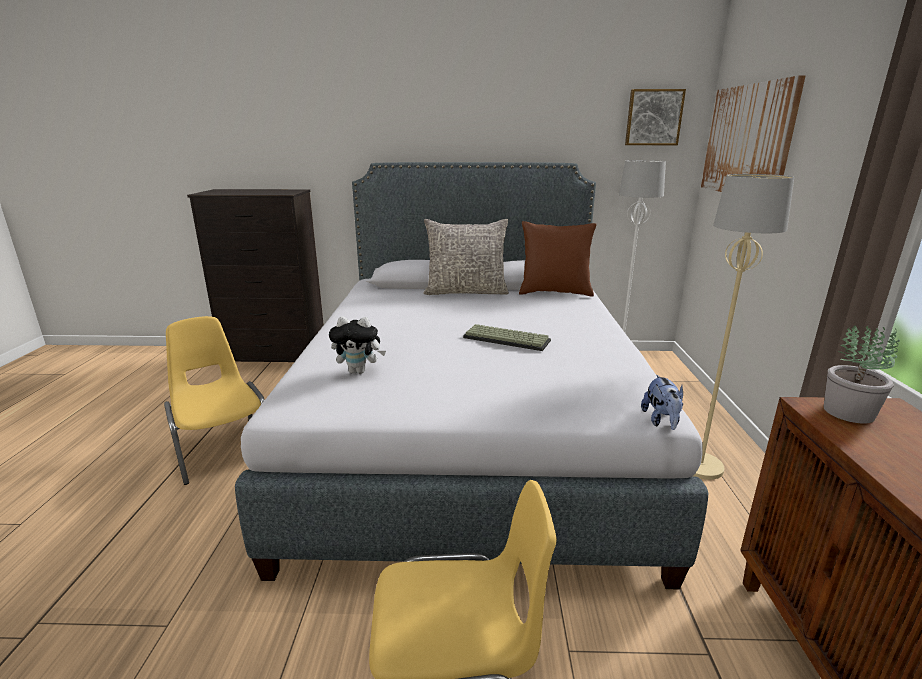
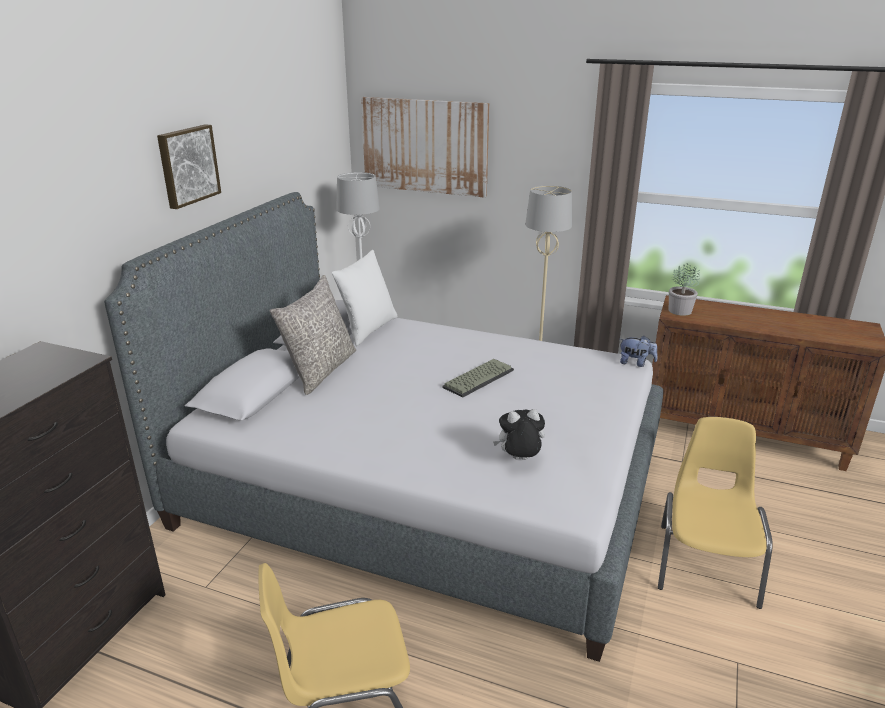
camera: 70 degrees left, 5 degrees up
(359, 371) = (519, 460): plush toy -> plush toy turned 120 degrees counterclockwise
(555, 292) = (368, 329): brown pillow -> white pillow
(653, 117) = (322, 128): picture -> picture (187, 165)

